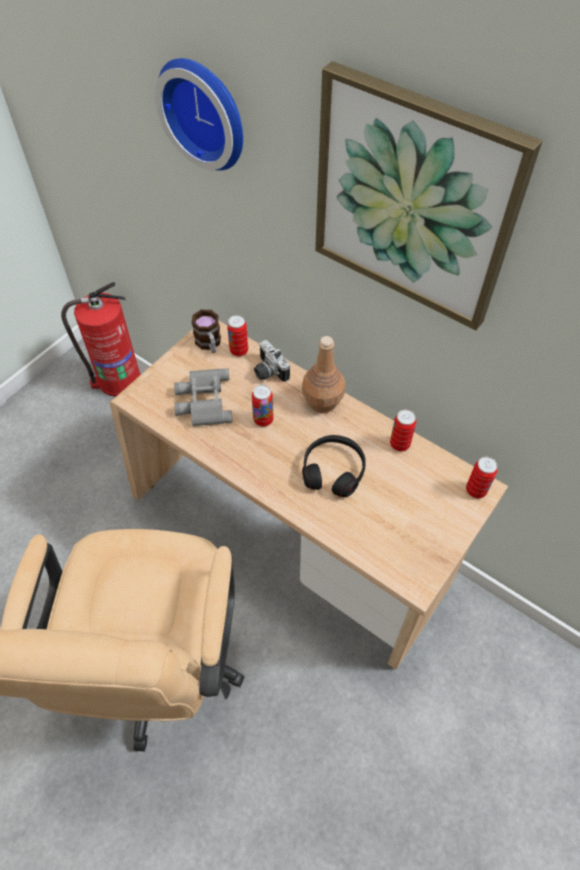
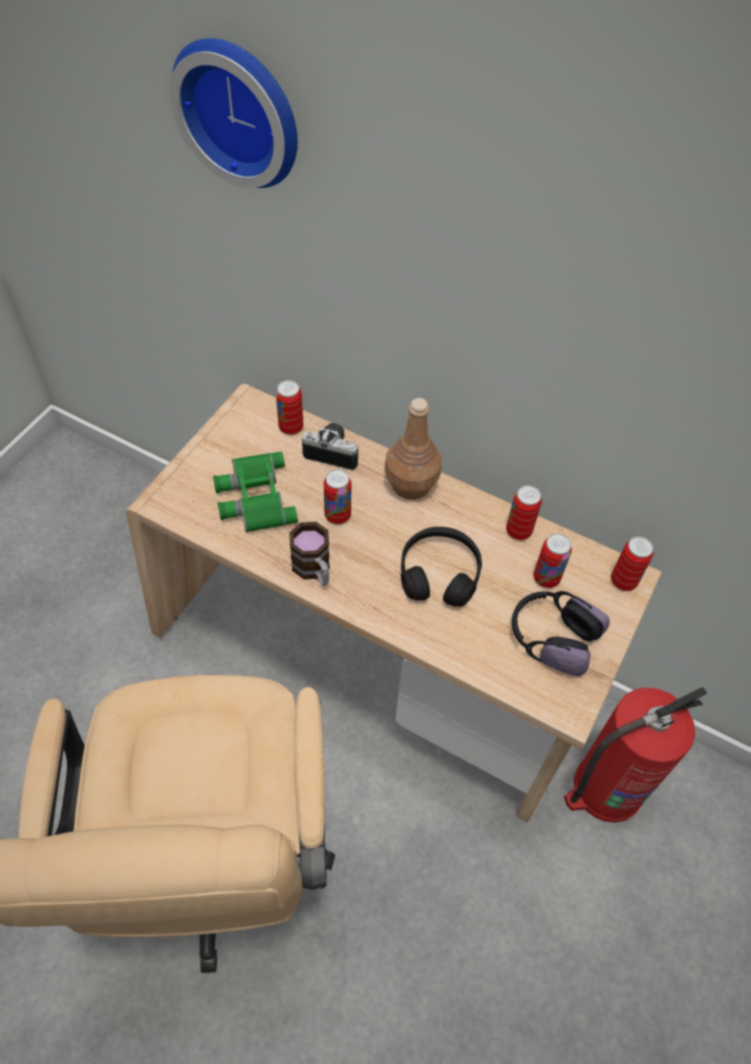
camera: 10 degrees left, 0 degrees up
(118, 380) = (110, 480): fire extinguisher -> fire extinguisher (605, 788)
(203, 400) = (253, 497): grey binoculars -> green binoculars
(209, 344) = (250, 422): mug -> mug (314, 570)
(268, 372) = (333, 451): camera -> camera turned 150 degrees clockwise
(412, 528) = (552, 637): none -> headphones
(413, 200) = (538, 212): picture -> none
(415, 482) = (546, 578): none -> can

